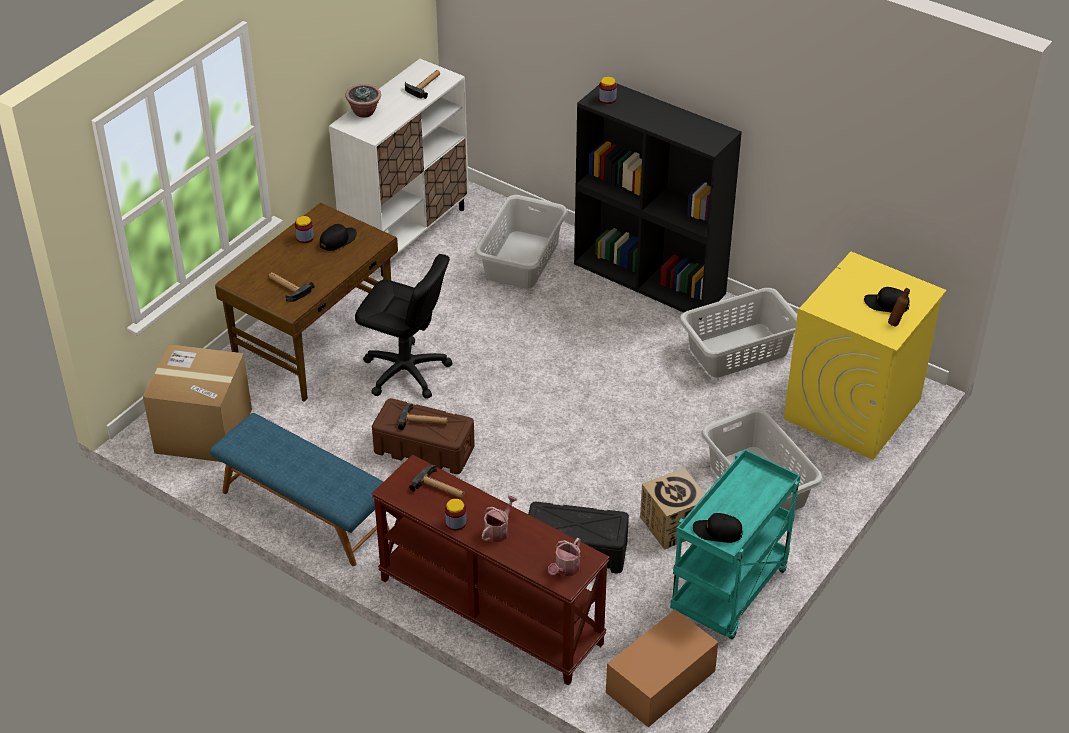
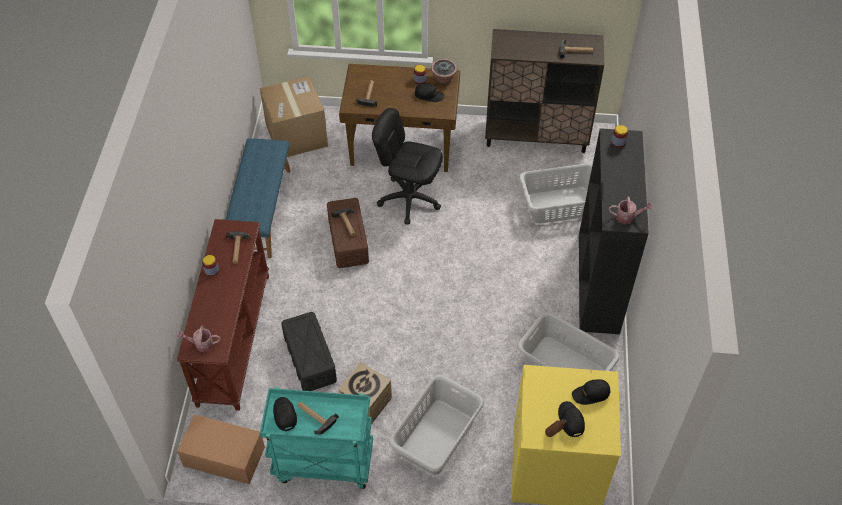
camera: 60 degrees right, 10 degrees up
(364, 112) = (521, 37): potted plant -> potted plant (443, 79)
(406, 233) = (536, 136): white cabinet -> brown cabinet
(406, 372) = (409, 199): black office chair -> black office chair turned 120 degrees clockwise
(498, 530) = (217, 294): watering can -> watering can (628, 217)
(737, 508) = (314, 417): none -> hammer
(865, 279) = (591, 394): none -> black cap

